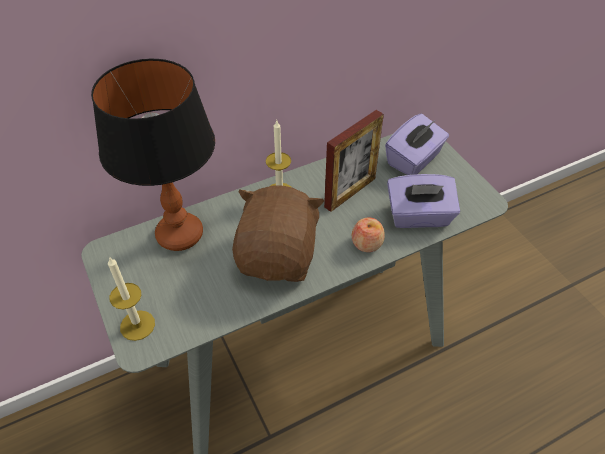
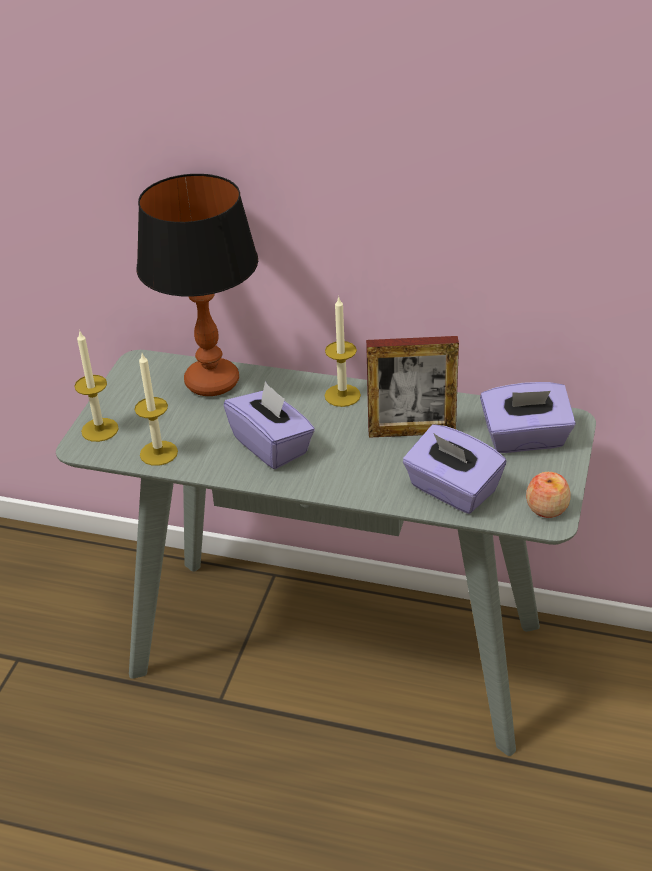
camera: 45 degrees right, 10 degrees down
(207, 313) = (158, 453): none -> candle
(278, 256) = (272, 445): brown plush toy -> purple tissue box
(367, 243) = (365, 482): apple -> apple (547, 508)

